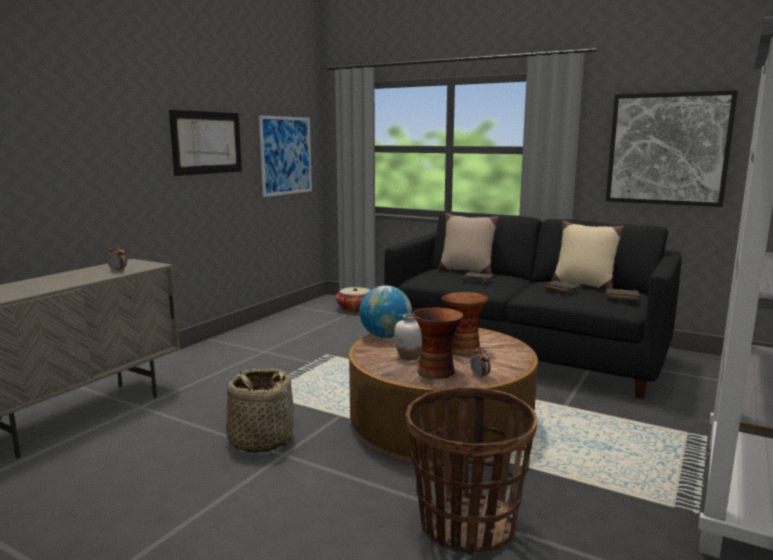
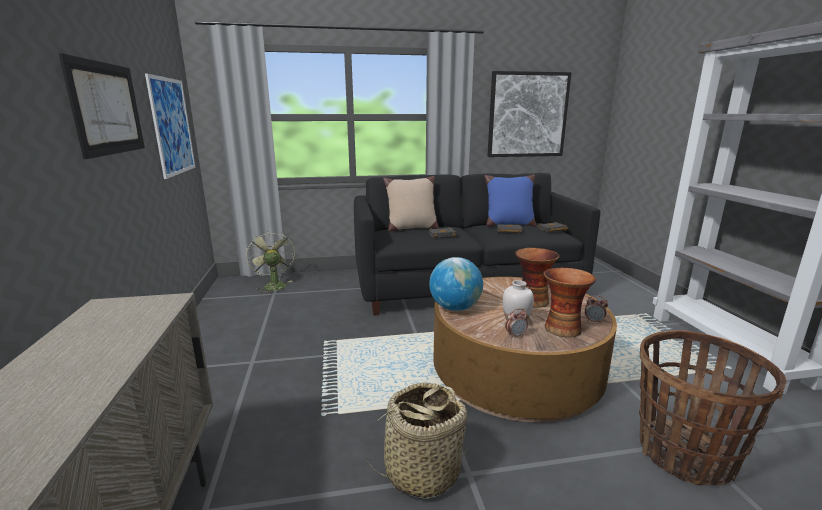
camera: 40 degrees left, 5 degrees up
(118, 270) = (128, 327): alarm clock -> alarm clock (515, 335)
(355, 309) = (273, 285): basket -> green fan
(583, 285) = (508, 224): beige pillow -> blue pillow

